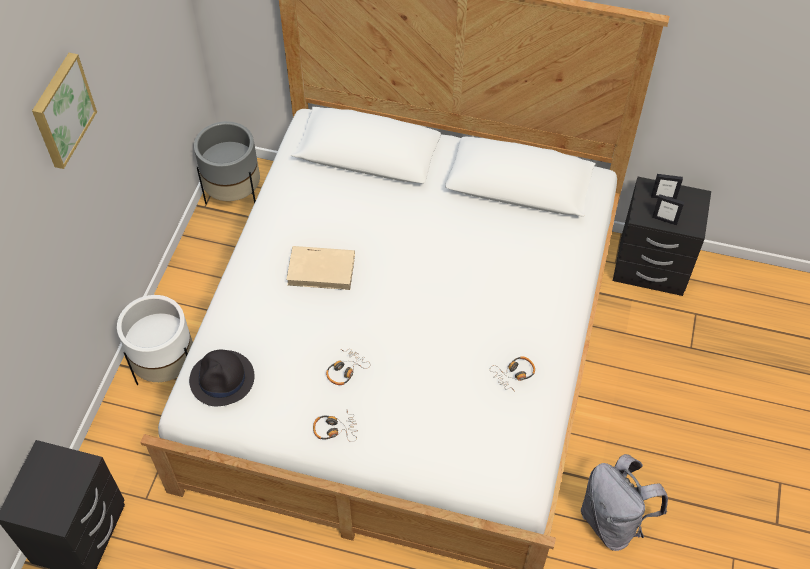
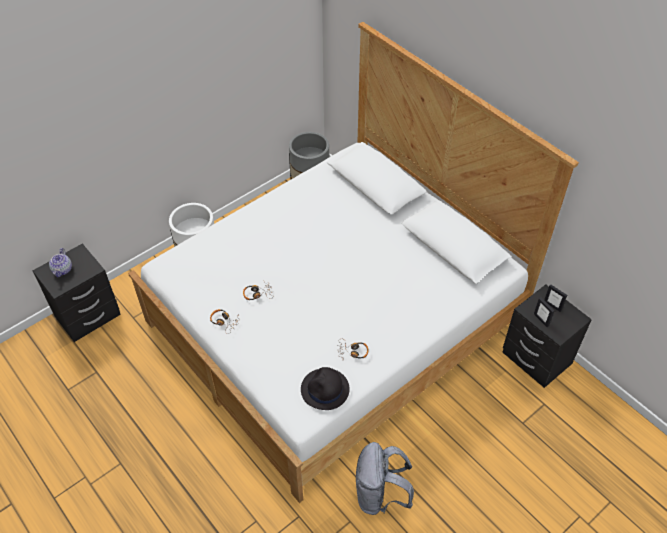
camera: 35 degrees right, 5 degrees down
(41, 491) = (63, 270): none -> teapot
(61, 110) = (172, 57): picture -> none
(222, 379) = (188, 261): black hat -> black hat (325, 390)
(322, 269) = (292, 233): beige book -> none

